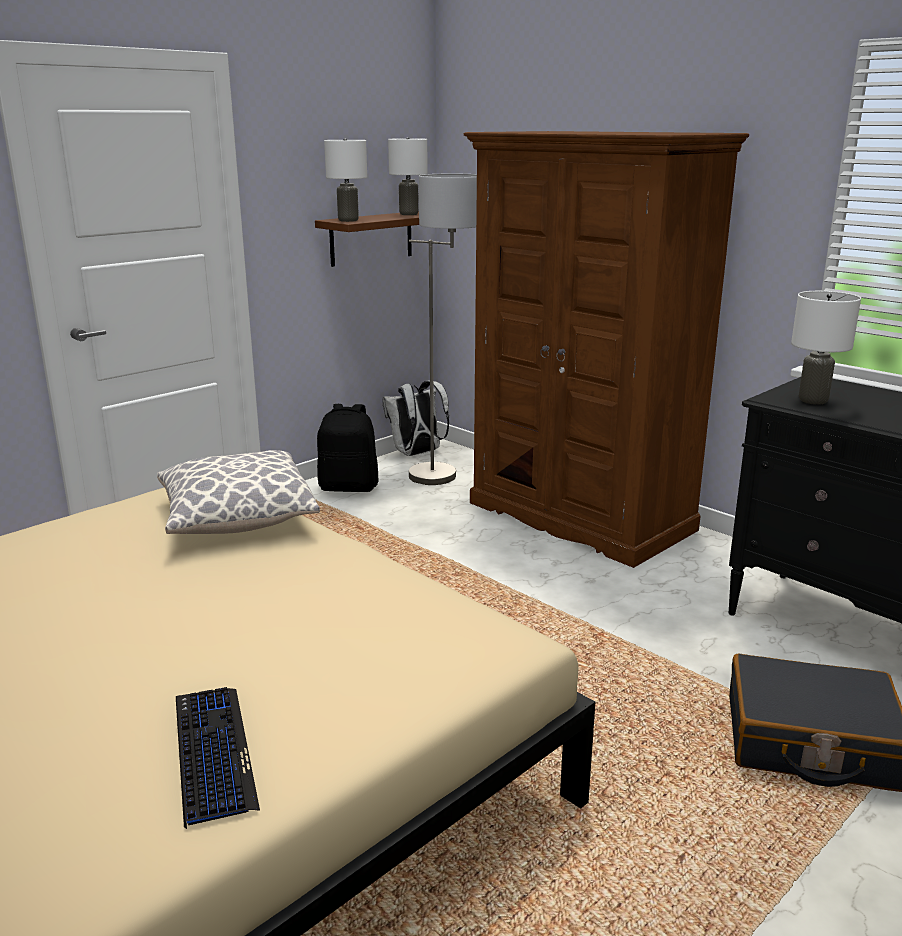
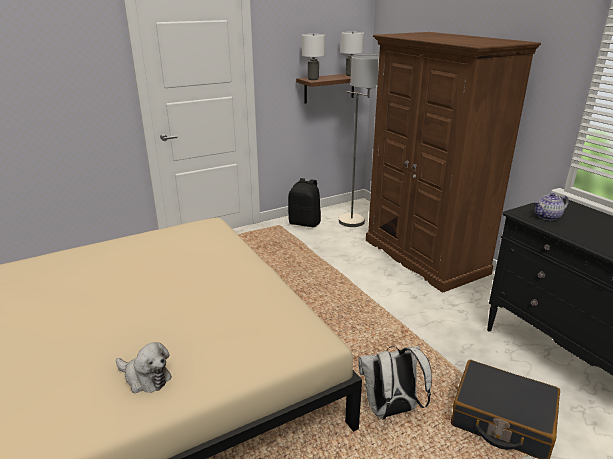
camera: 15 degrees right, 5 degrees up
(212, 753) = (145, 378): keyboard -> plush toy
(237, 519) = (216, 246): pillow -> none
(417, 453) = (348, 206): white backpack -> white backpack (390, 410)
(814, 401) = (548, 217): white table lamp -> teapot

